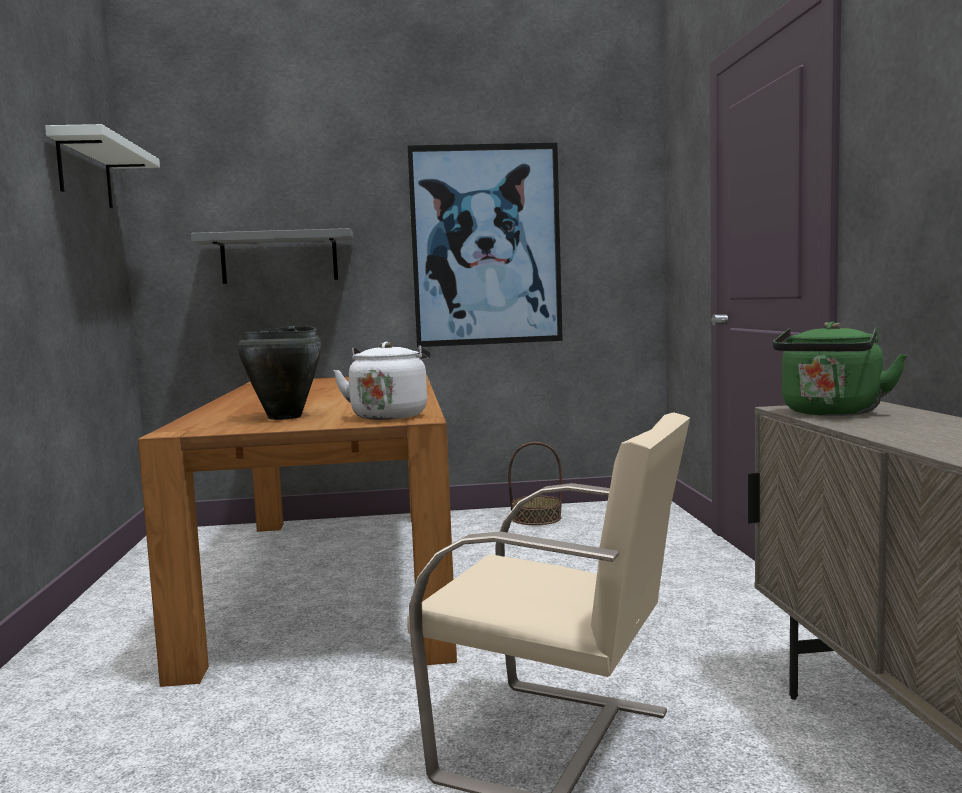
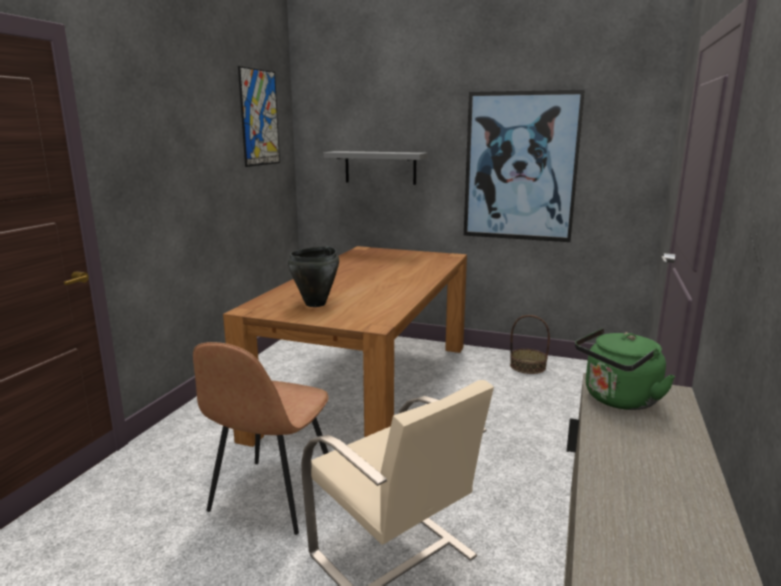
camera: 25 degrees right, 10 degrees up
(85, 172) = (259, 118): white shelf -> picture
(296, 734) = (272, 497): none -> brown chair
(389, 415) = (367, 317): white kettle -> none

